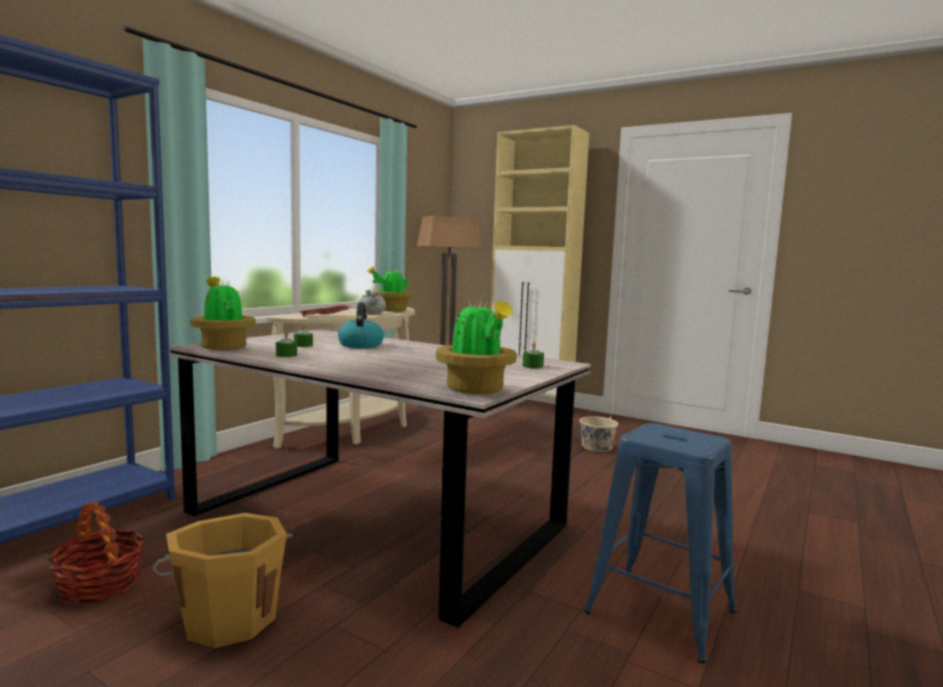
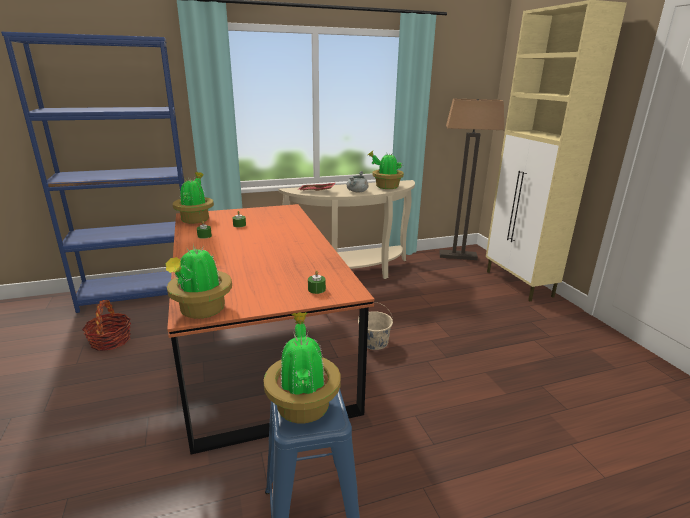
camera: 40 degrees right, 15 degrees up
(229, 618) = (121, 386): orange bucket -> none
(360, 345) = (272, 231): kettle -> none
(373, 520) = (259, 352): grey dining table -> orange dining table
(596, 447) = (512, 349): beige bucket -> beige bucket (374, 342)
(669, 437) = (303, 404): none -> potted plant

